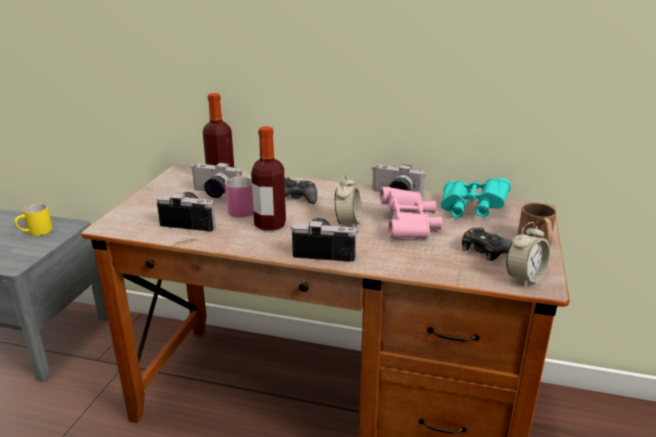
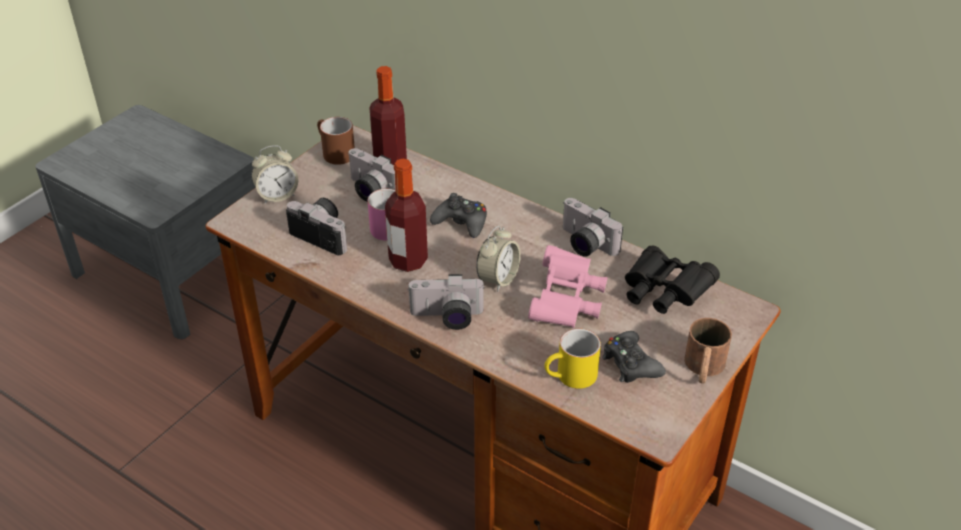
camera: 20 degrees right, 15 degrees up
(36, 232) = (189, 164): yellow mug -> yellow mug (570, 377)
(173, 179) = (334, 153): none -> brown mug
(325, 251) = (447, 318): camera -> camera turned 150 degrees clockwise
(471, 210) = (663, 293): turquoise binoculars -> black binoculars
(524, 278) = (645, 417): alarm clock -> alarm clock (277, 195)

